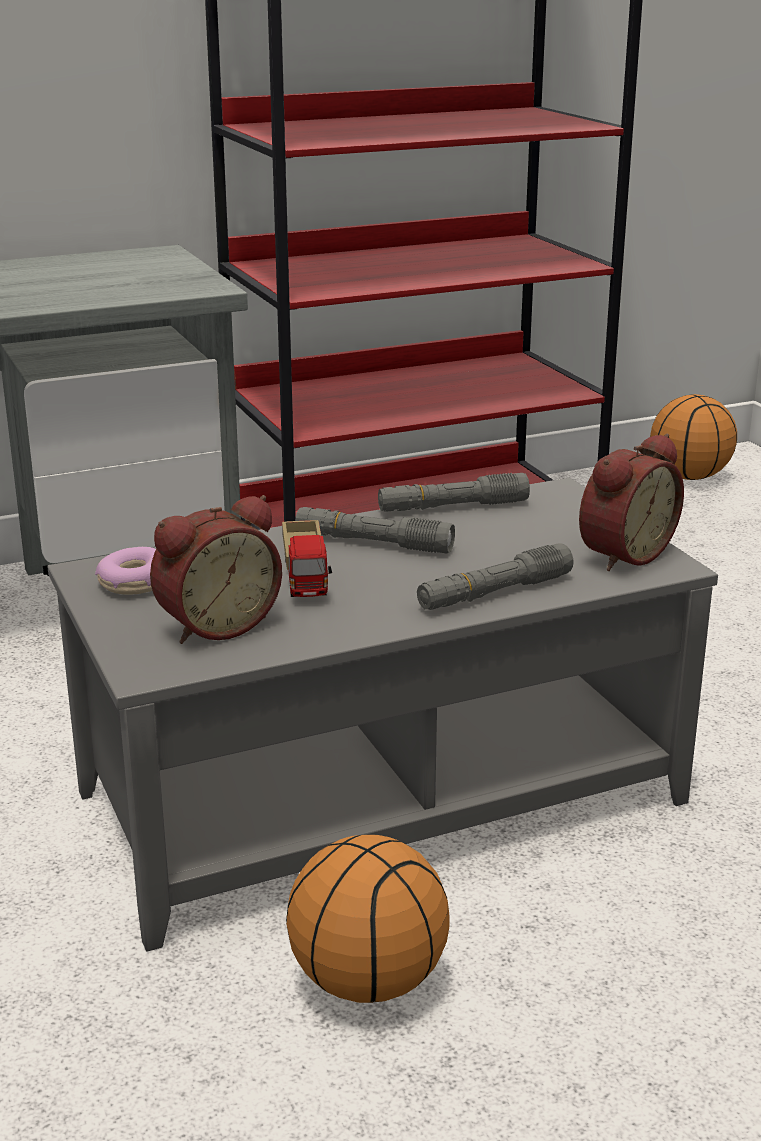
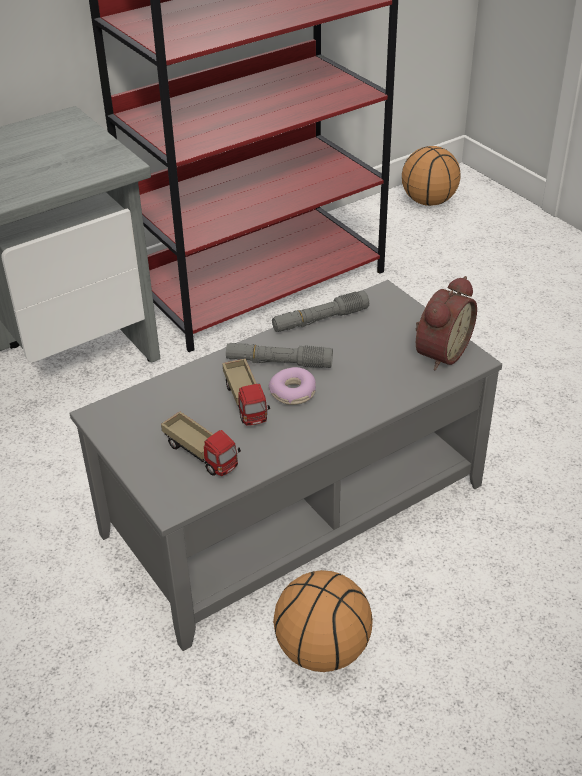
camera: 10 degrees left, 15 degrees up
(134, 583) = (135, 423): donut -> donut (293, 393)
(215, 624) = (202, 455): alarm clock -> toy truck
(494, 593) = (369, 400): grey flashlight -> none

